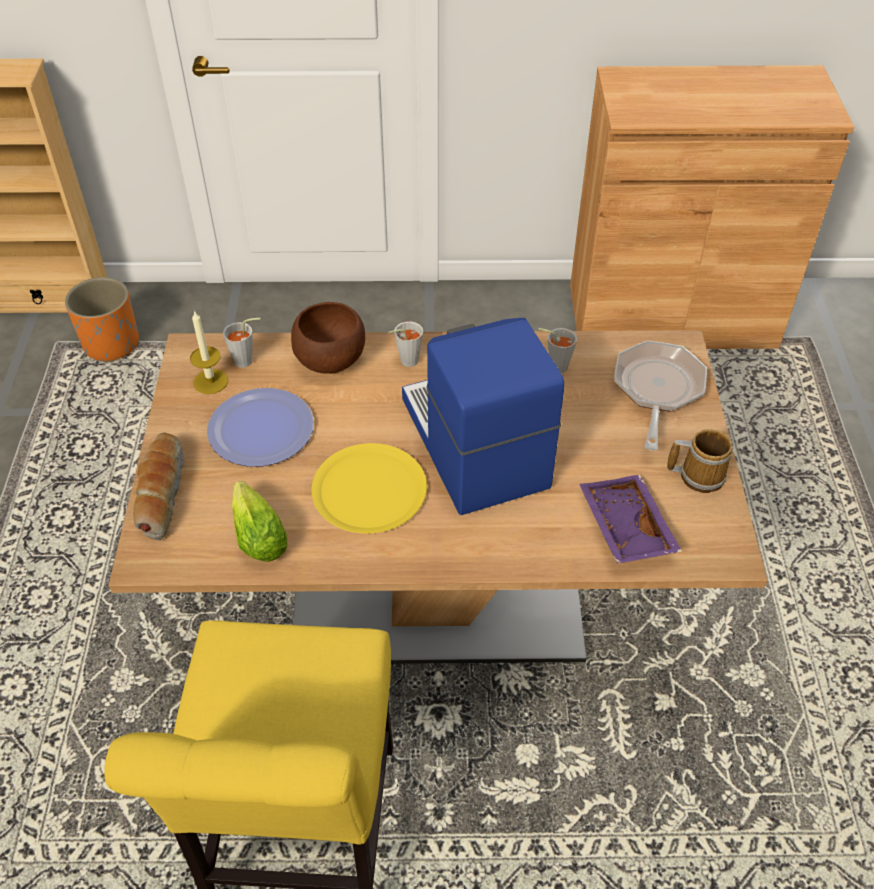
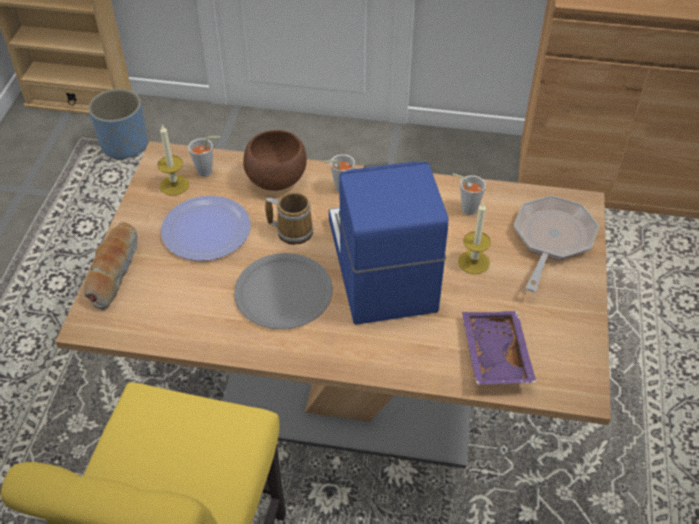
camera: 10 degrees right, 0 degrees up
(111, 344) = (124, 145): orange planter -> blue planter
(257, 532) = (183, 315): lettuce -> none
(369, 489) = (283, 292): yellow plate -> grey plate
(577, 426) = (473, 262): none -> candle
(698, 474) = (570, 318): mug -> mug (293, 230)

